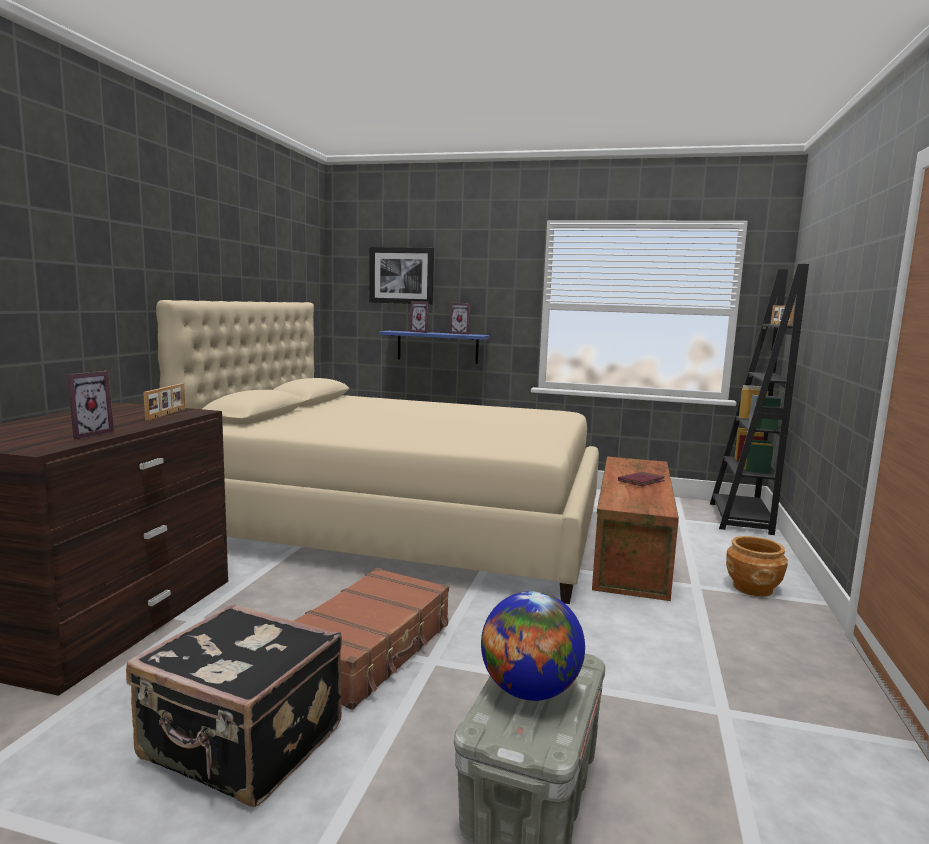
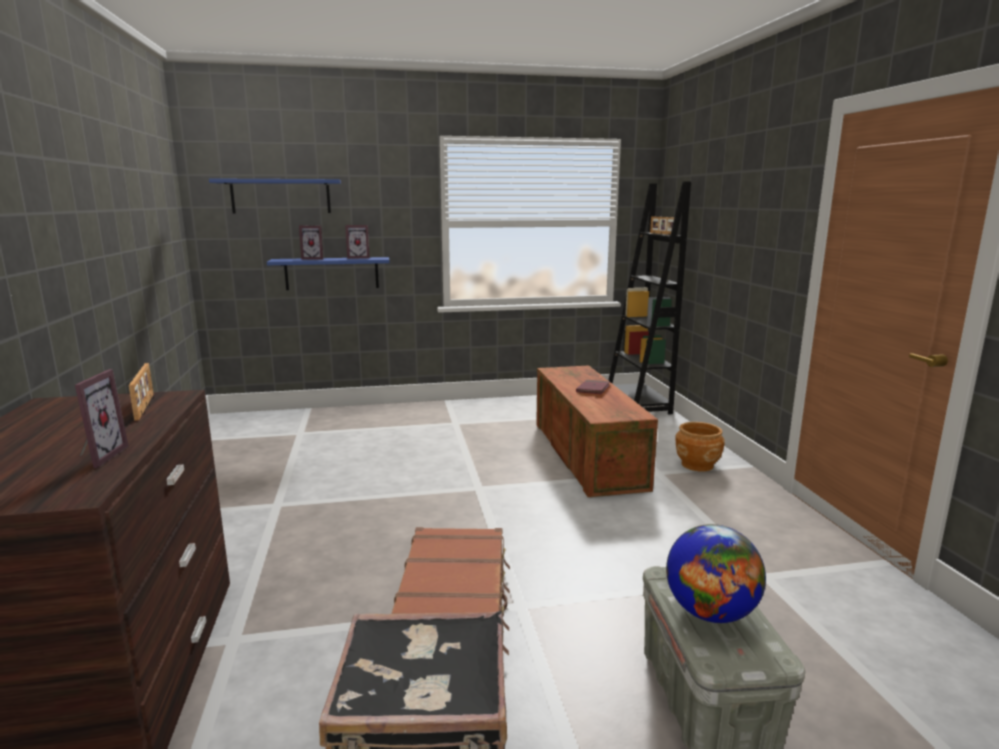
camera: 25 degrees left, 5 degrees up
(401, 275) = (281, 196): picture -> blue shelf
(404, 525) = (364, 470): beige bed -> none

